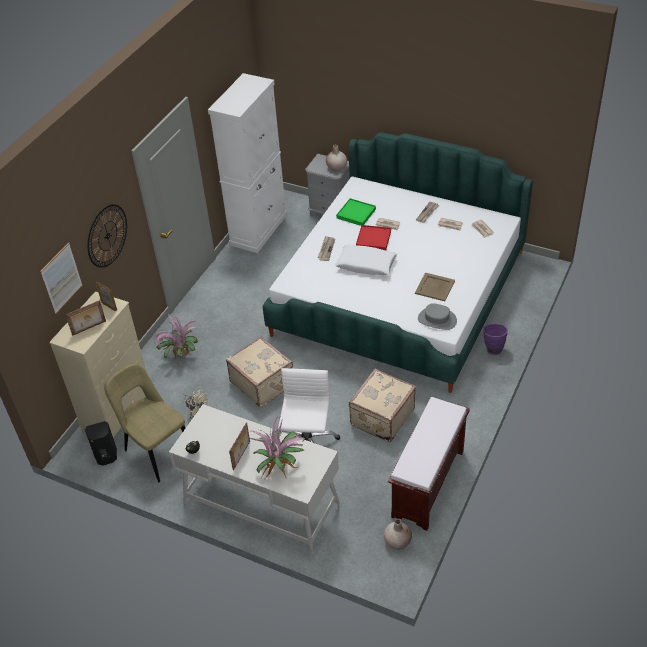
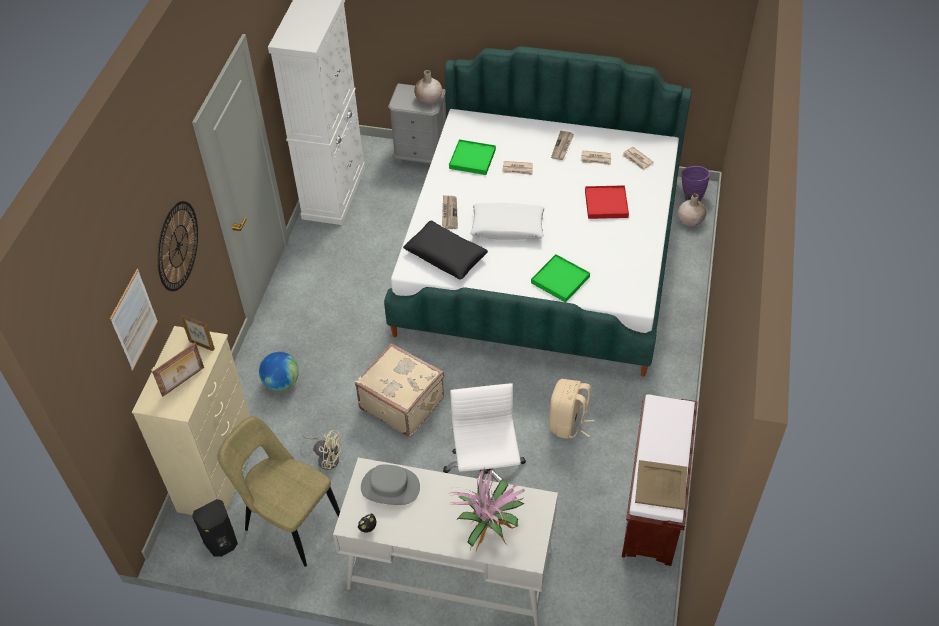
camera: 15 degrees left, 5 degrees up
(180, 355) = (281, 382): potted plant -> globe
(242, 455) = (434, 522): picture frame -> none
(314, 278) = (446, 255): none -> black pillow
(373, 239) = (505, 191): red tray -> red tray (606, 204)
(381, 417) = (568, 423): beige suitcase -> beige backpack
(393, 307) = (560, 280): none -> green tray
(397, 541) = (639, 587): beige vase -> beige vase (690, 220)
(434, 287) = (603, 245): beige tray -> beige tray (660, 485)
(437, 320) = (620, 288): grey hat -> grey hat (390, 487)
(493, 349) = (677, 310): purple vase -> purple vase (691, 196)

